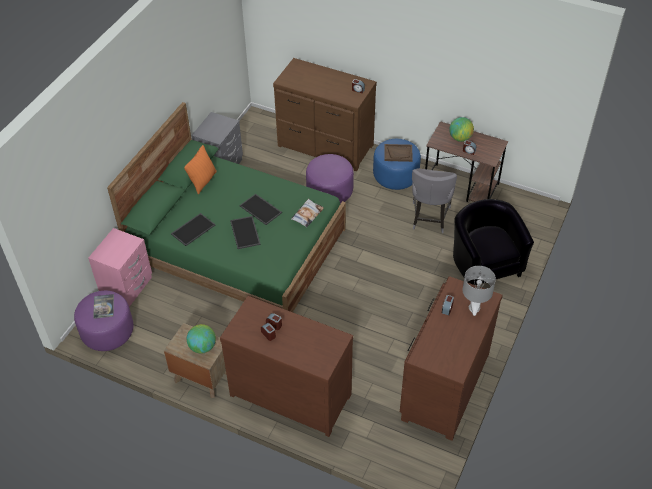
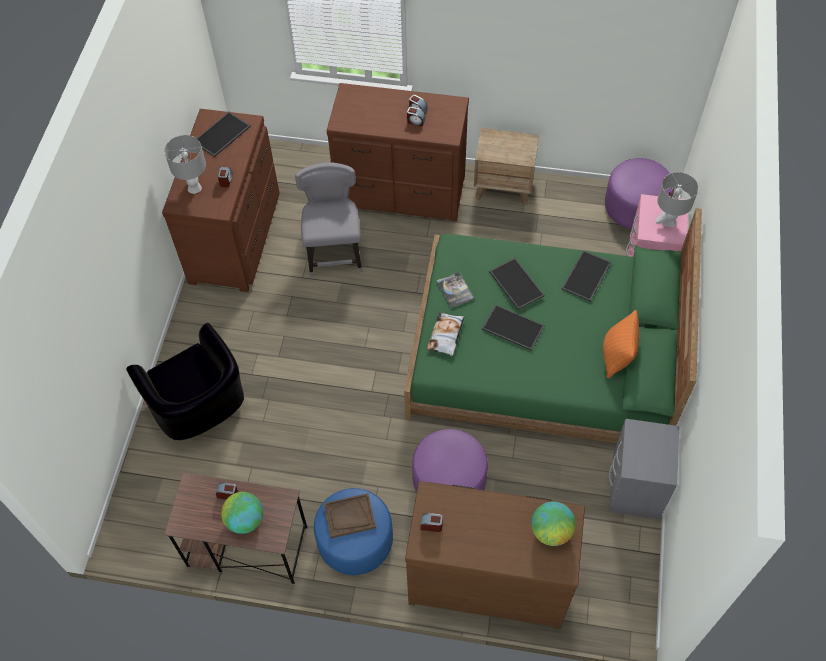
camera: 165 degrees right, 10 degrees up
(103, 306) = (640, 182): book -> book (455, 290)
(114, 245) = (668, 222): none -> grey table lamp
(202, 347) = (499, 146): globe -> globe (551, 531)
(429, 218) = (288, 468): grey chair -> grey chair (335, 253)
(445, 351) = (222, 135): none -> tray

